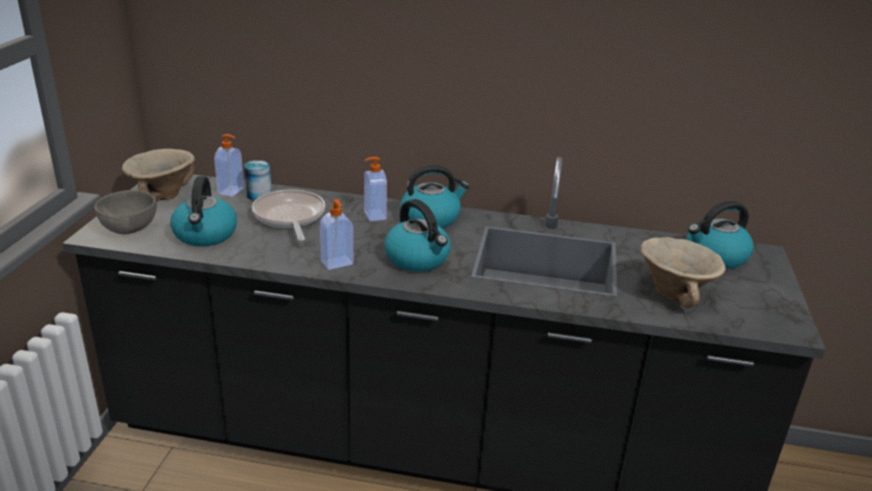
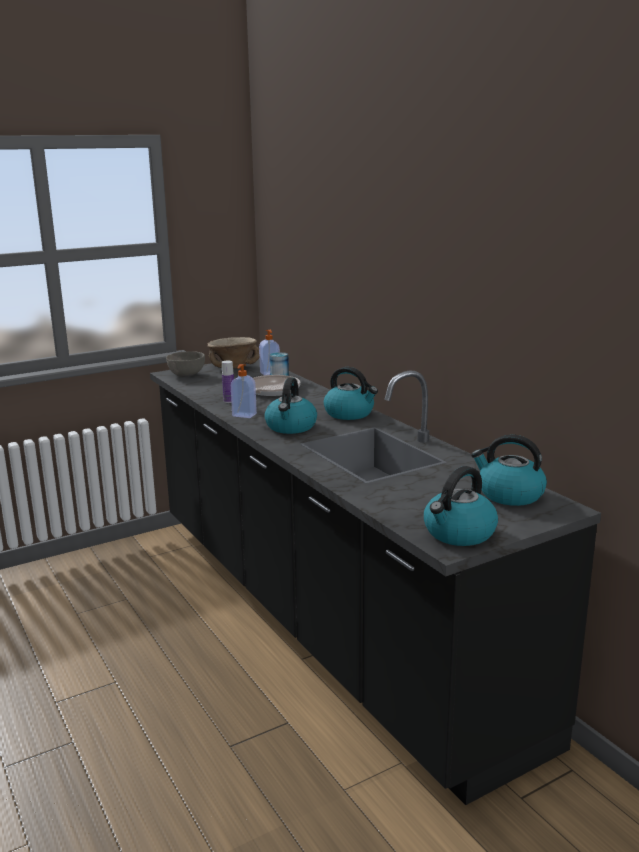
camera: 50 degrees right, 10 degrees down
(205, 235) = (212, 386): kettle -> kettle (459, 533)
(275, 250) = (229, 401): none -> bottle
(374, 215) = (318, 403): soap dispenser -> none
(675, 293) = (413, 497): beige bowl -> none

